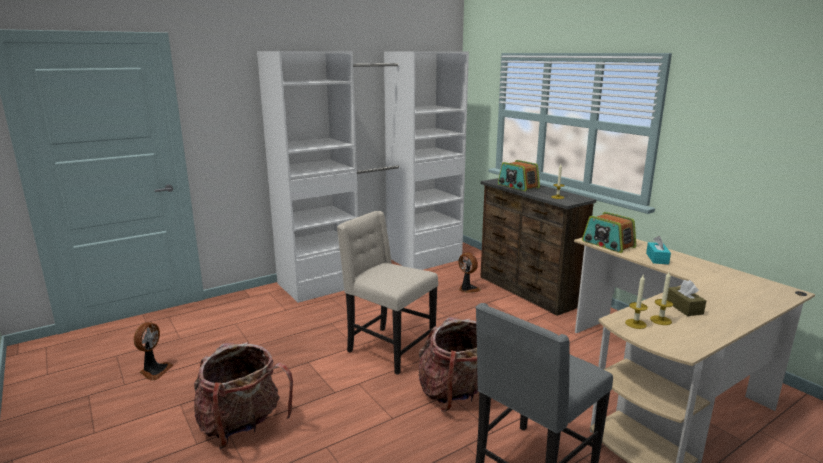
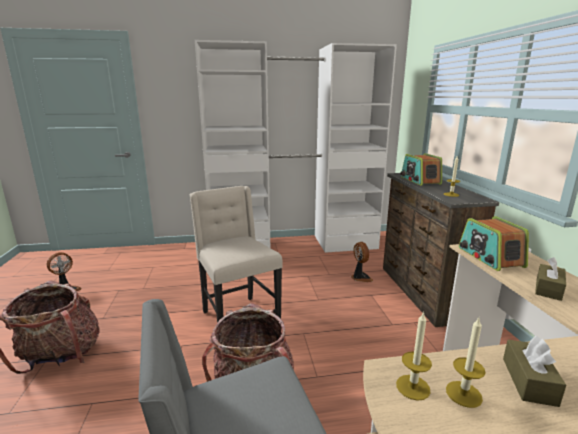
camera: 25 degrees right, 0 degrees up
(657, 258) = (548, 289): turquoise tissue box -> brown tissue box

